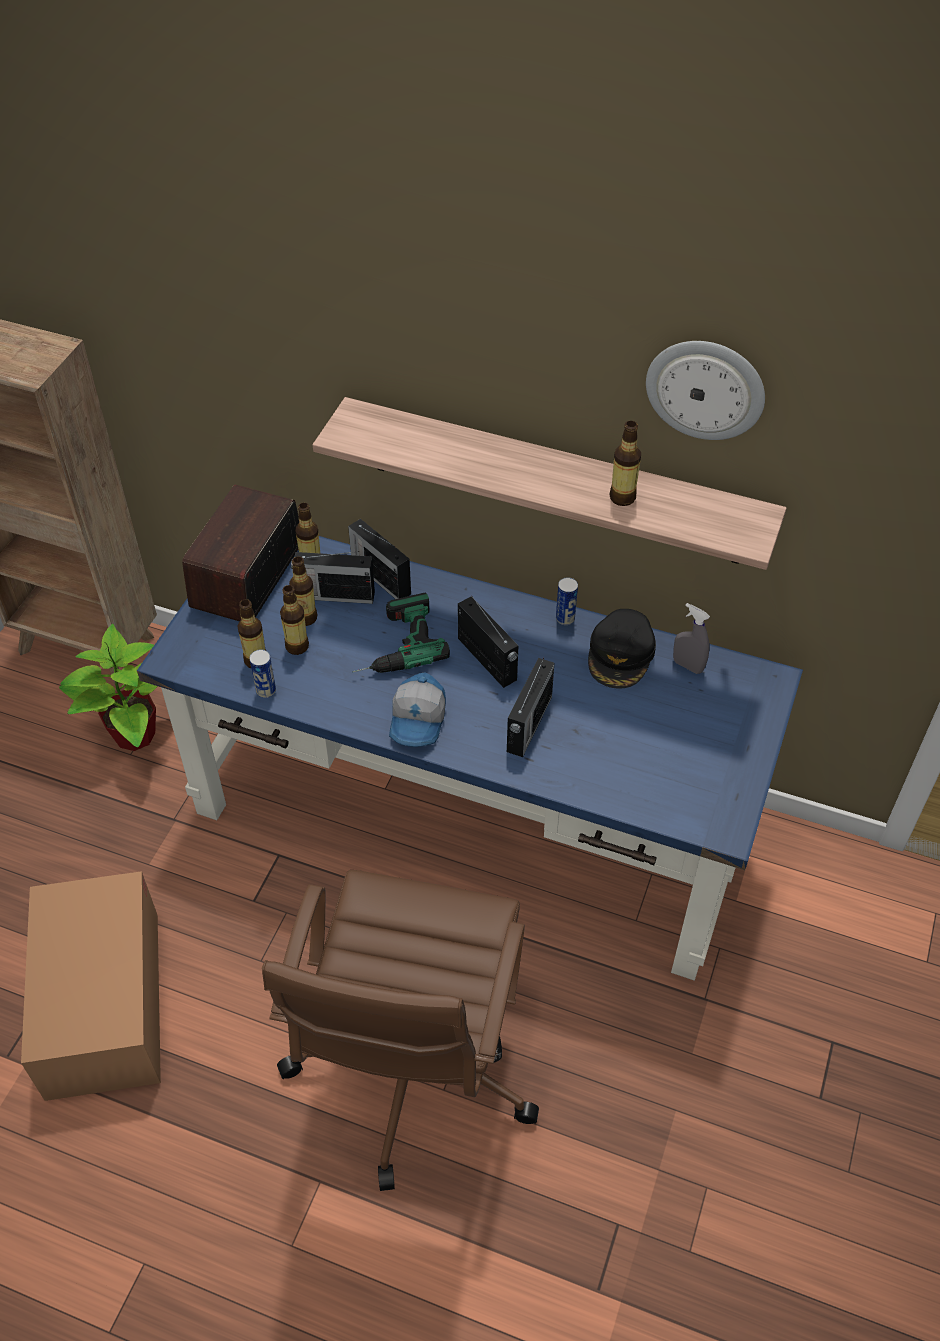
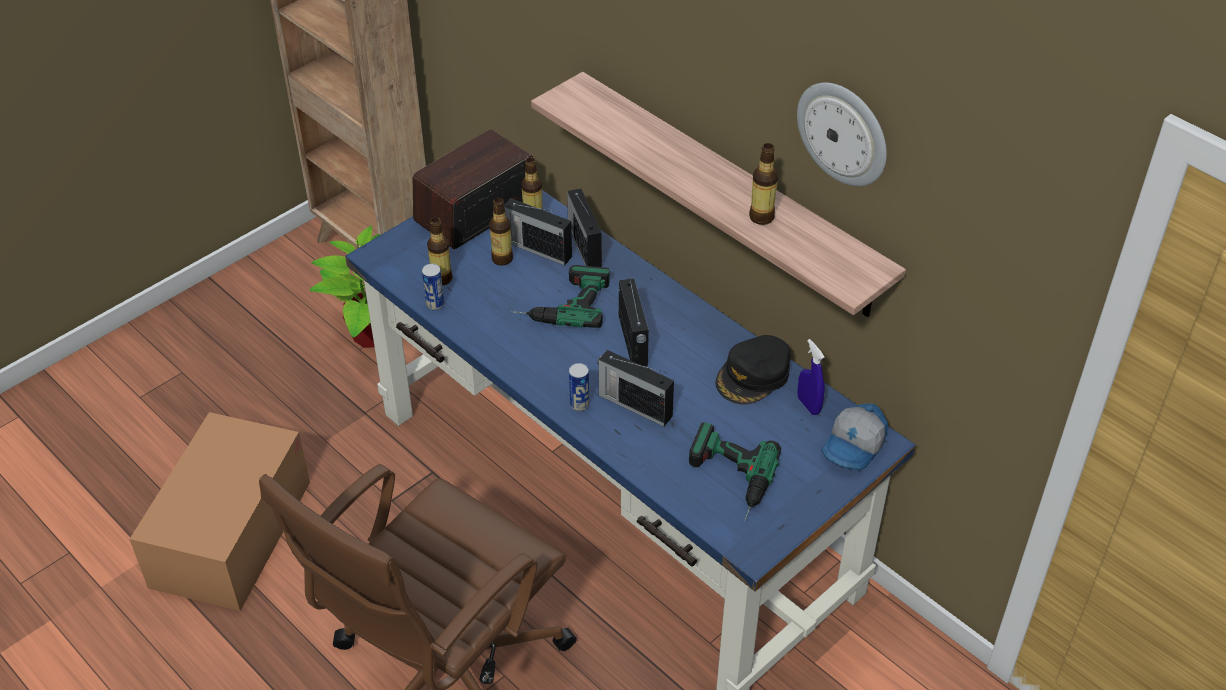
camera: 25 degrees right, 5 degrees down
(297, 646) = (481, 278): bottle -> none
(419, 720) = (544, 369): cap -> cap (854, 447)
(528, 725) = (634, 405): radio -> radio turned 75 degrees clockwise
(565, 618) = (723, 330): can -> can (579, 404)
(661, 769) = (727, 480): none -> power drill
(687, 666) = (808, 405): grey spray bottle -> blue spray bottle

